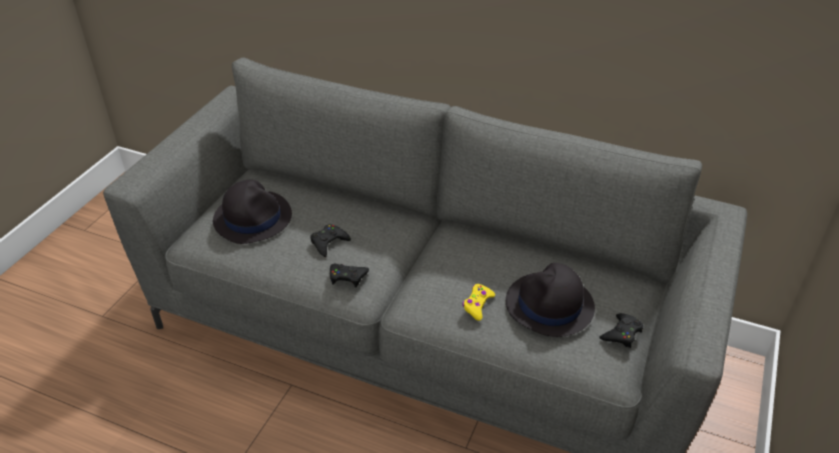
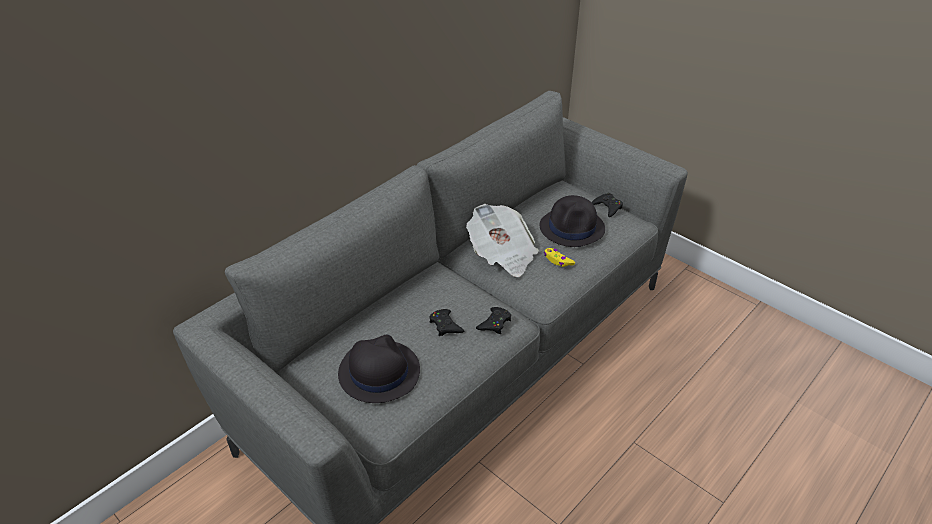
camera: 70 degrees left, 0 degrees up
(462, 257) = (502, 254): none -> newspaper

